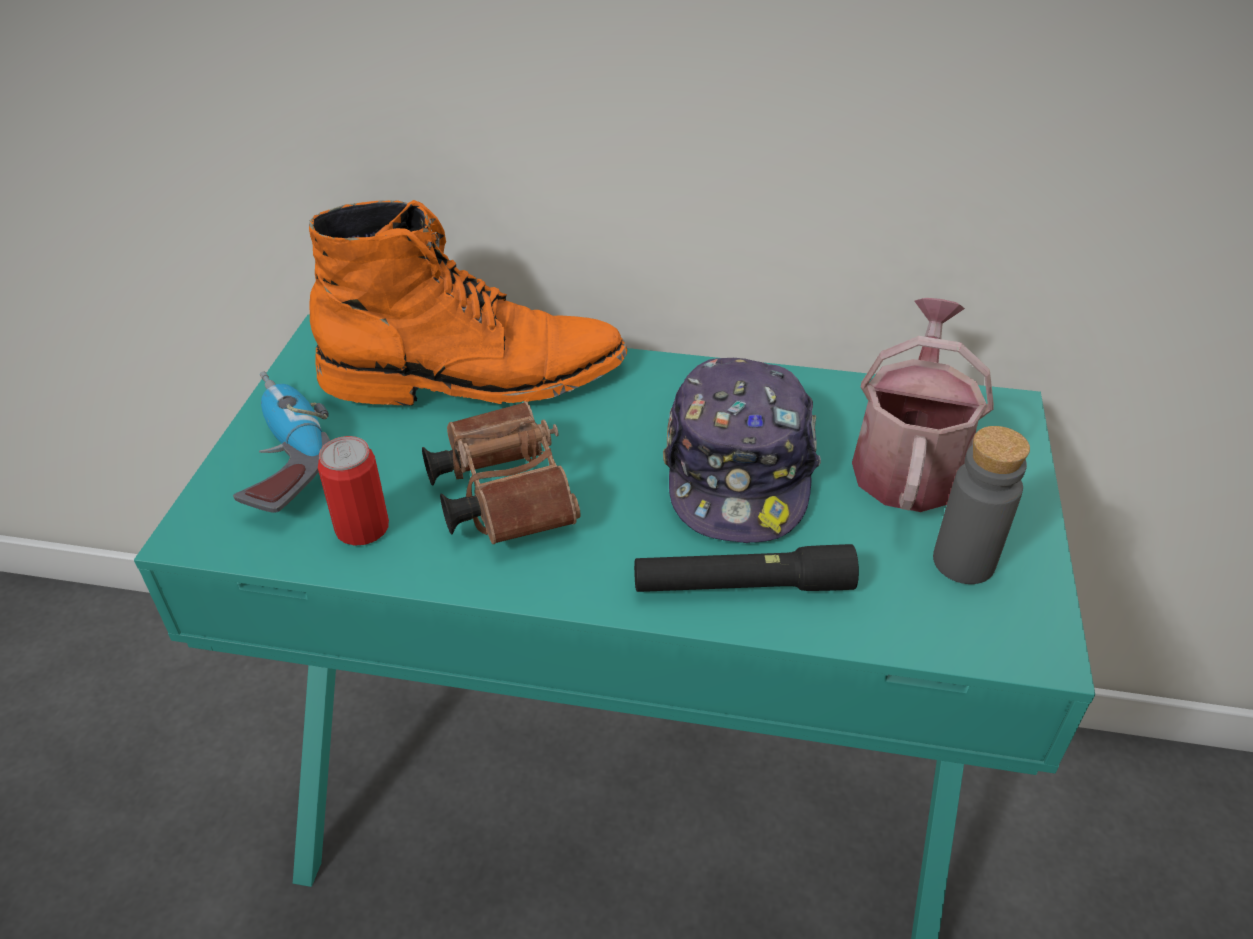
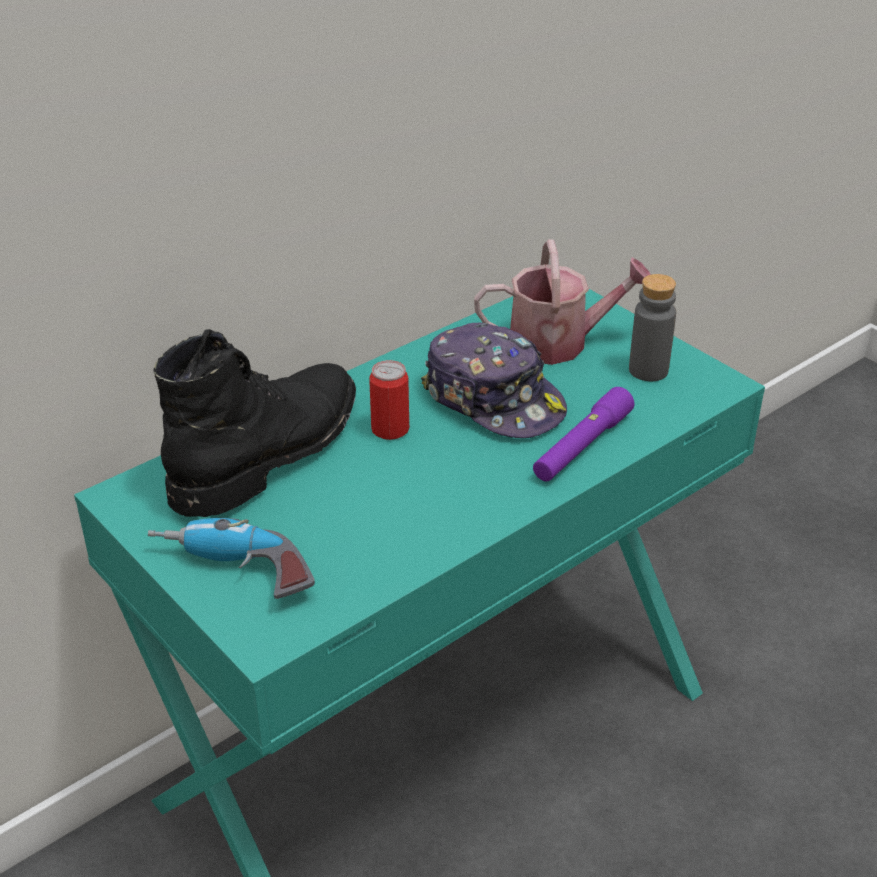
camera: 50 degrees left, 5 degrees down
(362, 528) = (357, 564): can -> can (390, 429)
(476, 378) = (269, 452): orange boot -> black boot
(501, 494) = (399, 494): brown binoculars -> none
(742, 586) = (582, 446): black flashlight -> purple flashlight
(908, 460) = (559, 342): watering can -> watering can turned 120 degrees clockwise

